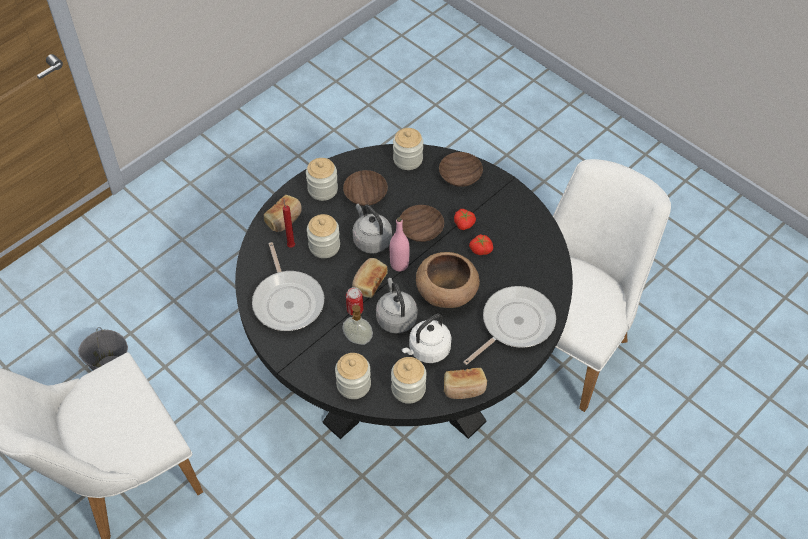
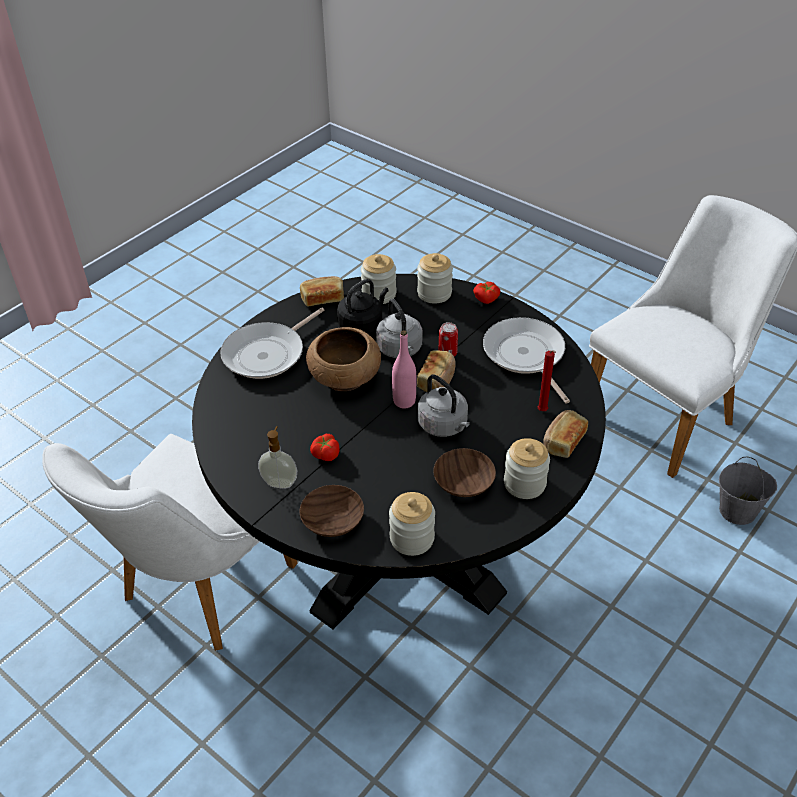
camera: 175 degrees right, 10 degrees down
(324, 246) = (501, 414): jar -> none
(357, 340) = (438, 327): soap dispenser -> soap dispenser (280, 482)
(420, 230) = (383, 442): brown bowl -> none
(427, 350) = (362, 325): white kettle -> black kettle
(481, 249) = (304, 426): tomato -> tomato (486, 299)

